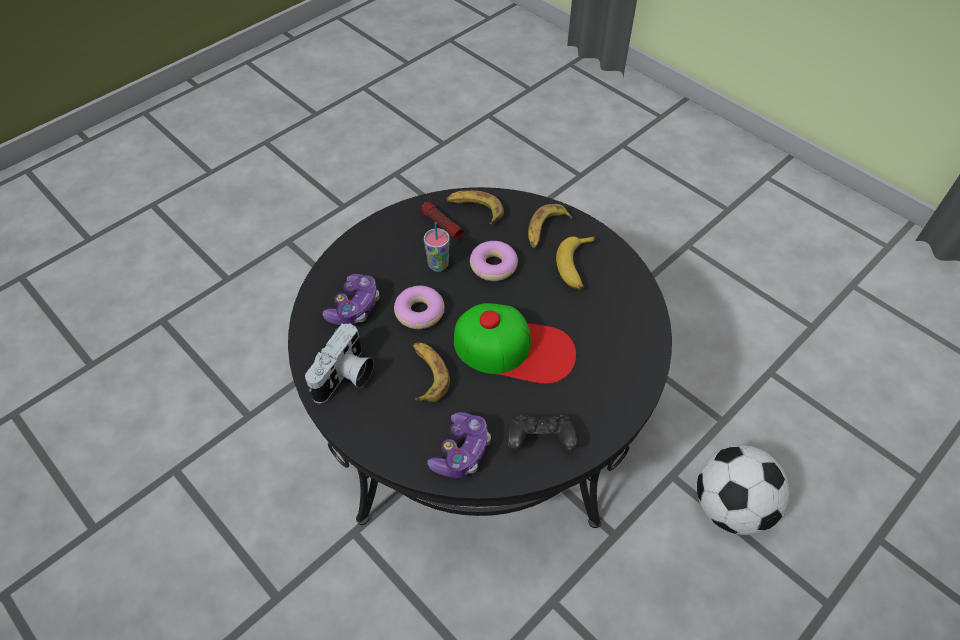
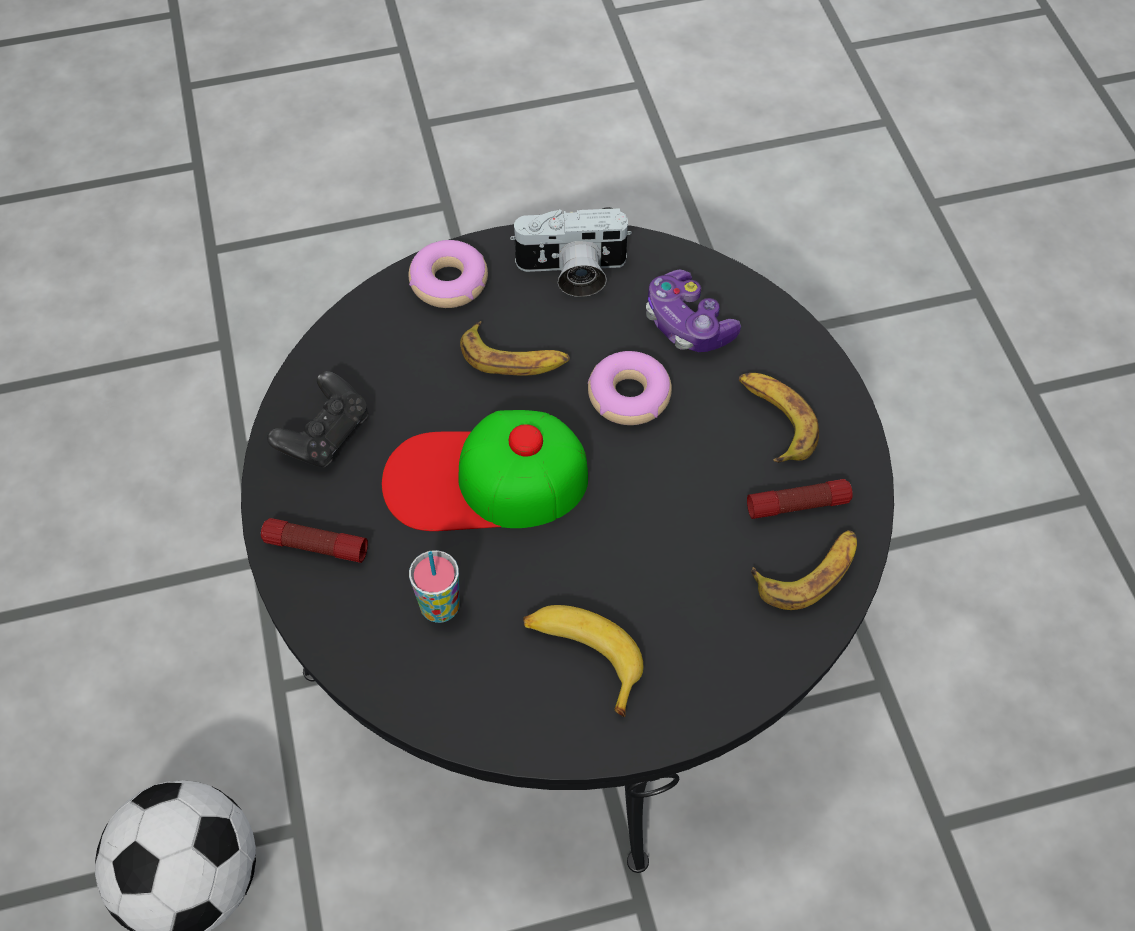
camera: 120 degrees right, 5 degrees up
(345, 378) = (571, 272): camera -> camera turned 60 degrees counterclockwise
(438, 265) = (708, 459): cup -> cup (440, 608)
(461, 452) = (375, 344): game controller -> none
(493, 265) = (661, 534): donut -> donut (449, 282)
(514, 348) = (485, 480): cap -> cap turned 45 degrees clockwise
(545, 230) = (695, 657): banana -> banana (774, 420)
(608, 401) = (316, 546): none -> flashlight

